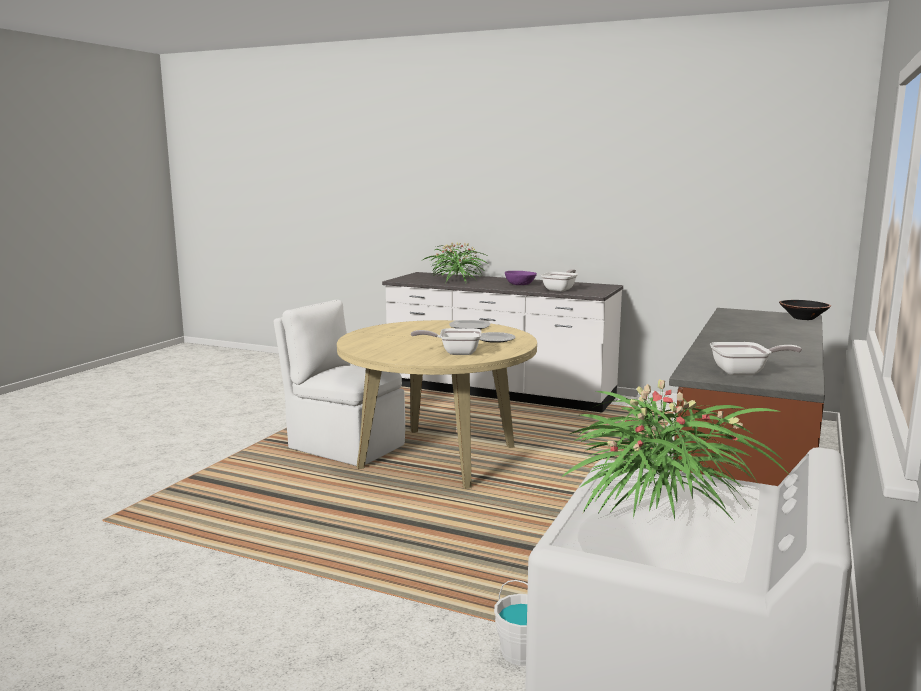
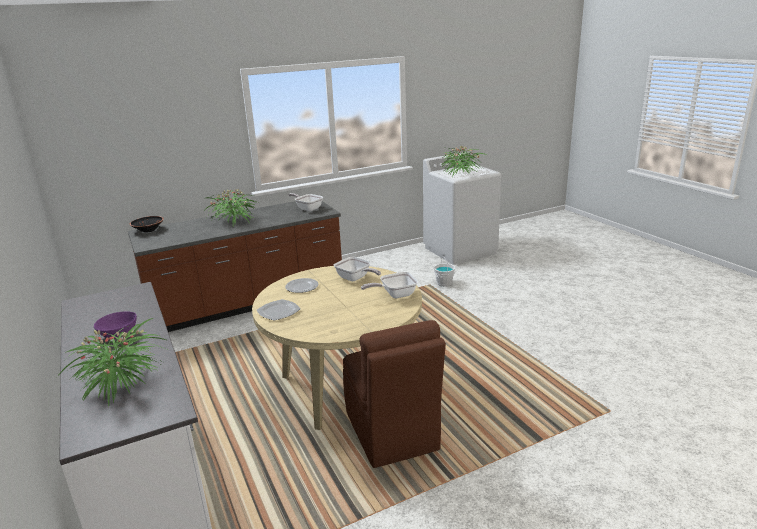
camera: 140 degrees left, 10 degrees up
(344, 446) = (391, 432): white chair -> brown chair
(560, 289) = (130, 306): frying pan -> frying pan (395, 295)
(766, 341) = (234, 220): none -> potted plant

